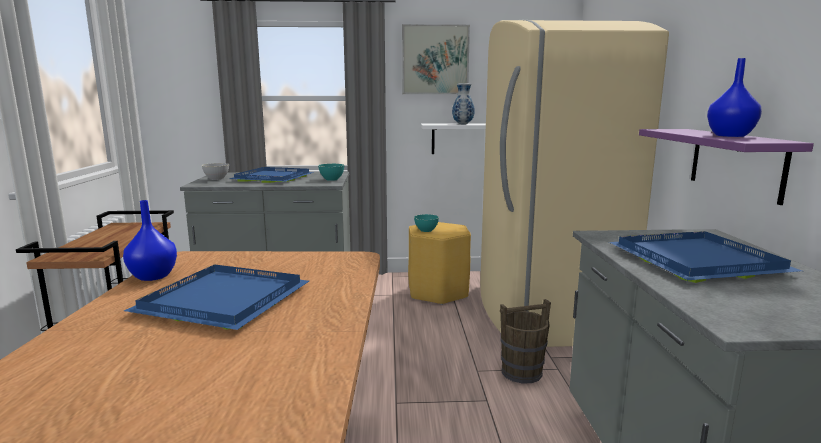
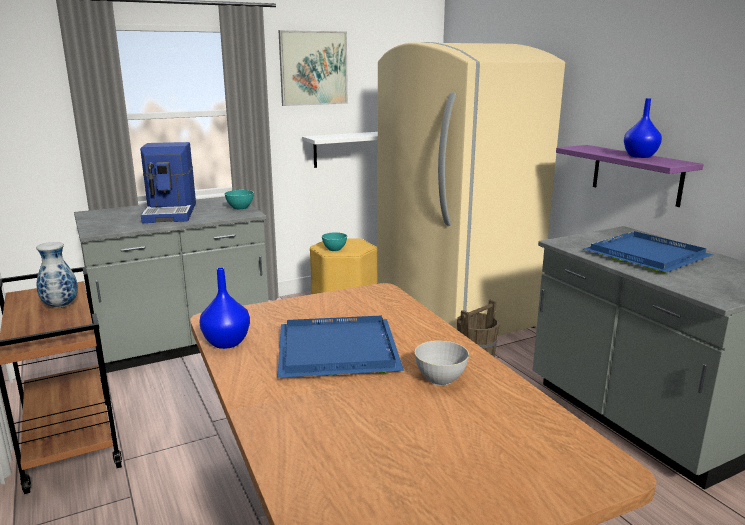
camera: 25 degrees left, 5 degrees up
(216, 179) = (102, 221): grey bowl -> grey bowl (440, 379)
(274, 178) = (171, 212): blue tray -> coffee machine
(462, 124) = (349, 136): vase -> vase (60, 306)

